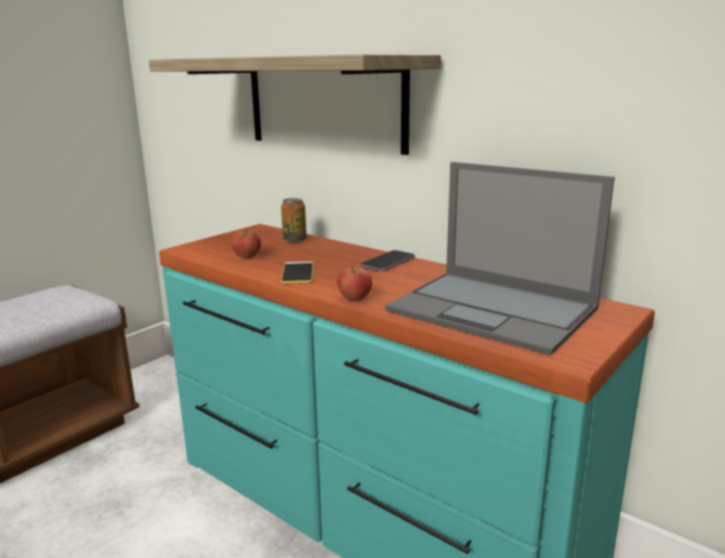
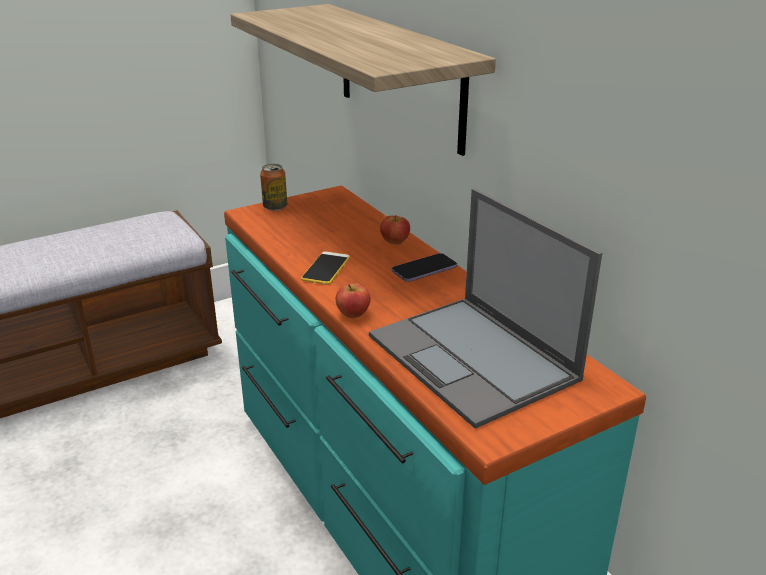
camera: 20 degrees right, 10 degrees up
(247, 257) = (296, 235): apple -> apple (395, 242)
(294, 240) = (357, 218): can -> can (275, 207)

